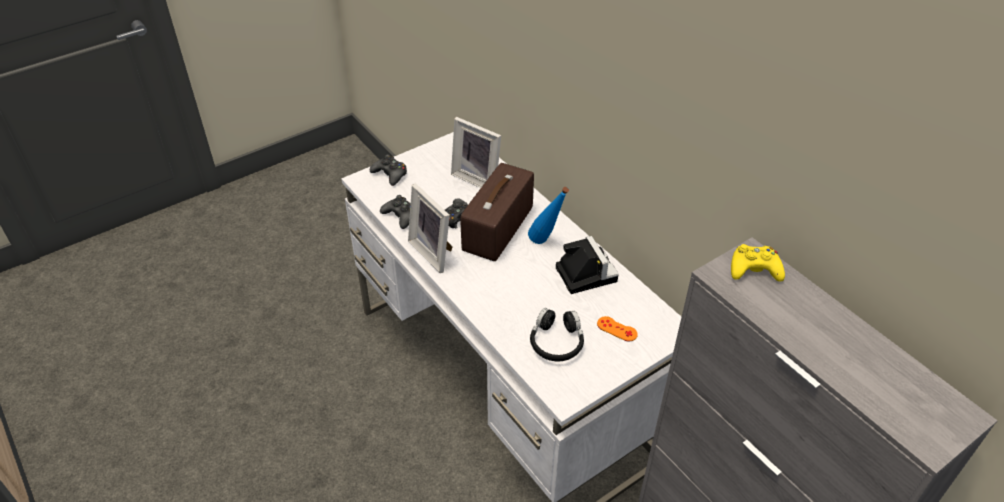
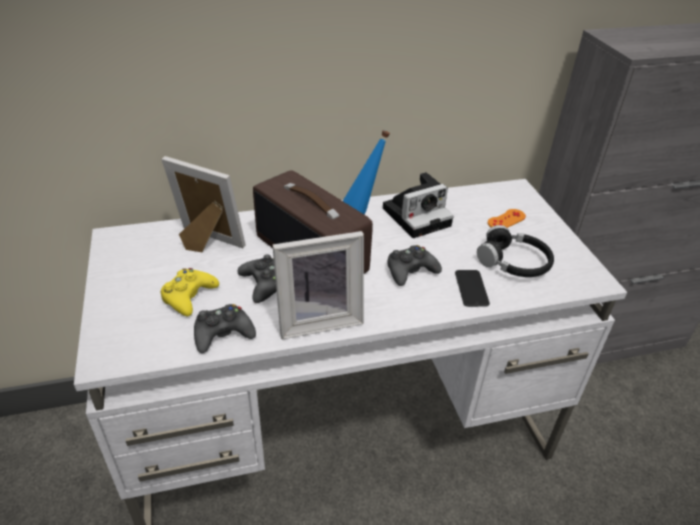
camera: 70 degrees left, 5 degrees down
(390, 174) = (121, 323): black game controller -> black game controller (410, 271)
(478, 178) = (206, 244): picture frame -> picture frame turned 120 degrees counterclockwise
(508, 321) = (471, 289): none -> phone
(584, 273) = (418, 215): camera -> camera turned 150 degrees clockwise
(754, 269) = (630, 38): yellow game controller -> yellow game controller (189, 296)

